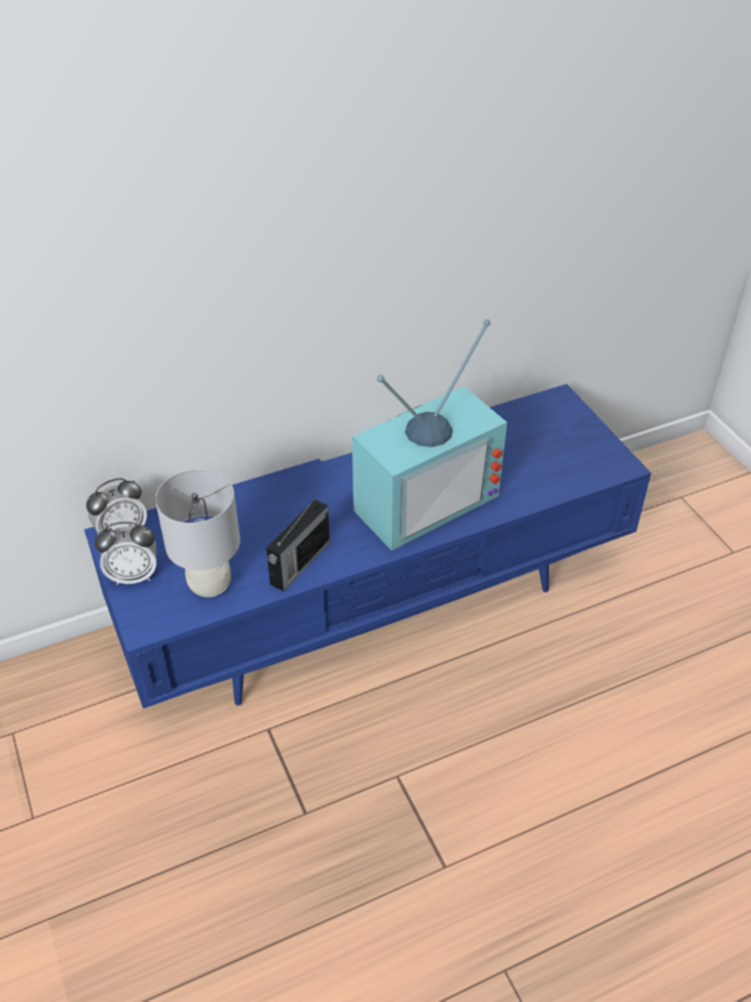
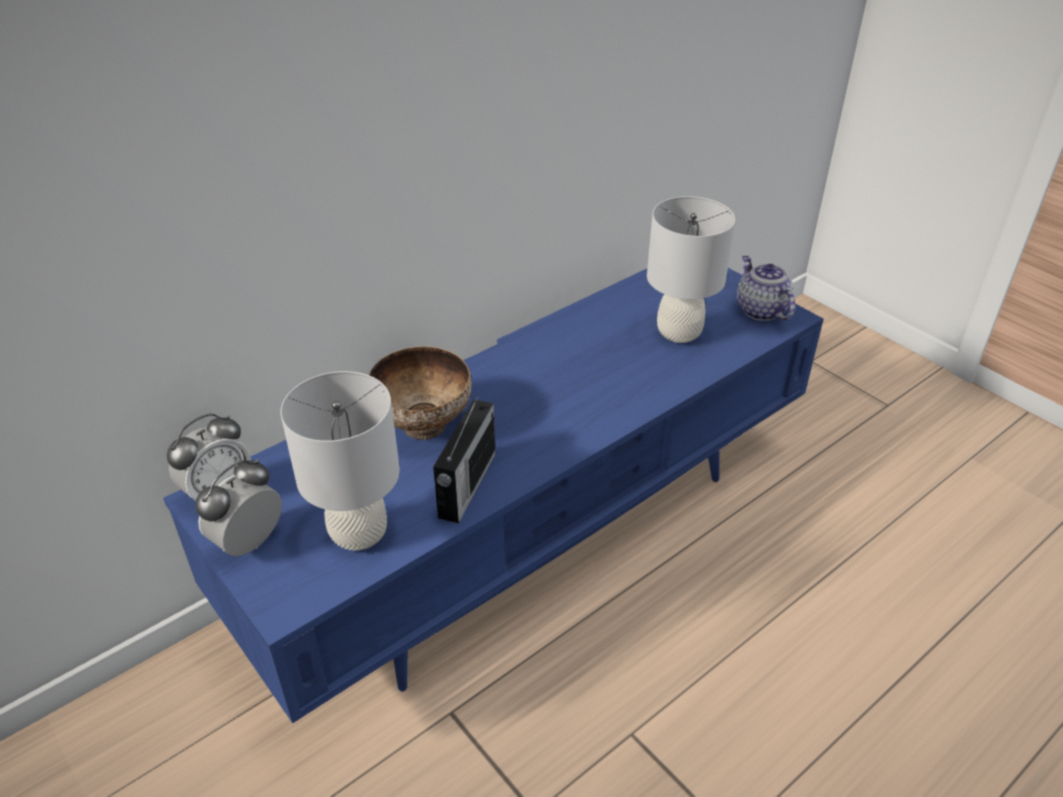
camera: 15 degrees left, 5 degrees down
(133, 575) = (249, 543): alarm clock -> alarm clock turned 150 degrees clockwise
(285, 507) = (423, 424): none -> bowl
(423, 498) = (587, 385): television -> none
(517, 465) = (678, 333): none -> grey table lamp
(599, 455) = (760, 310): none -> teapot

